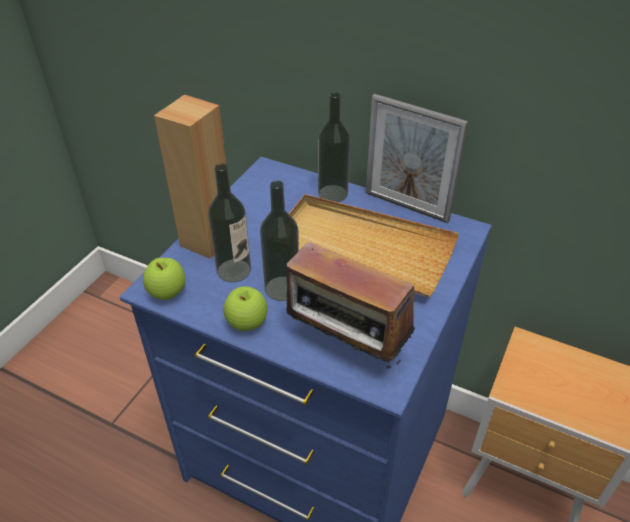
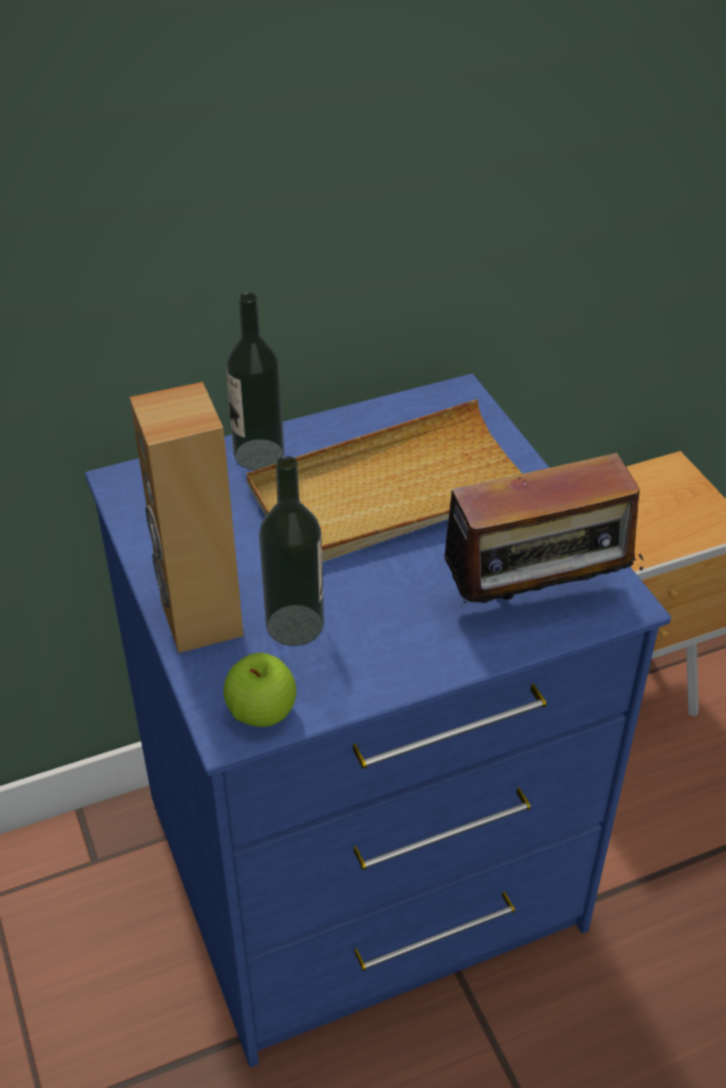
camera: 50 degrees left, 0 degrees up
(247, 323) = (406, 664): apple -> none
(282, 288) = (380, 599): bottle -> none
(406, 206) = (363, 412): picture frame -> none

